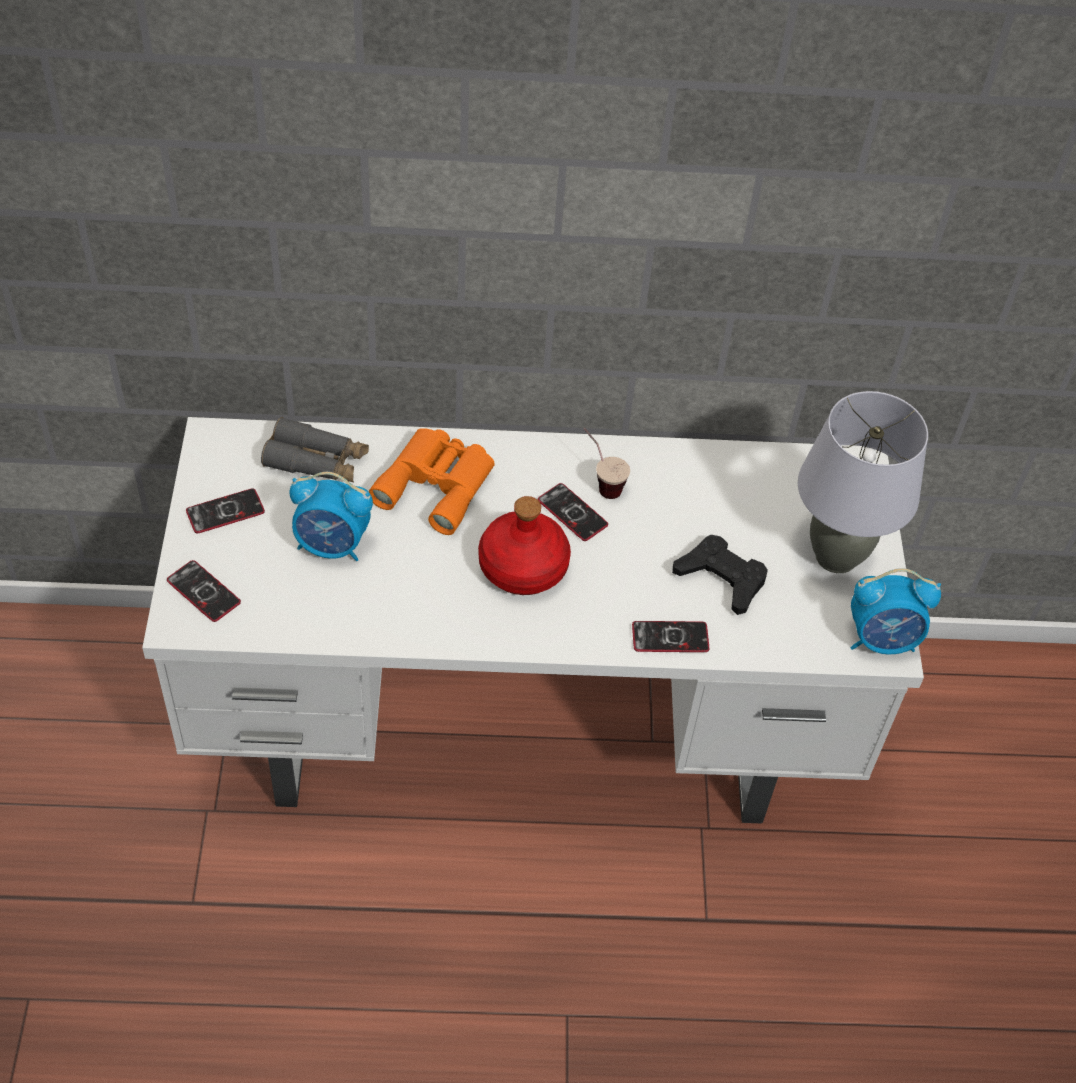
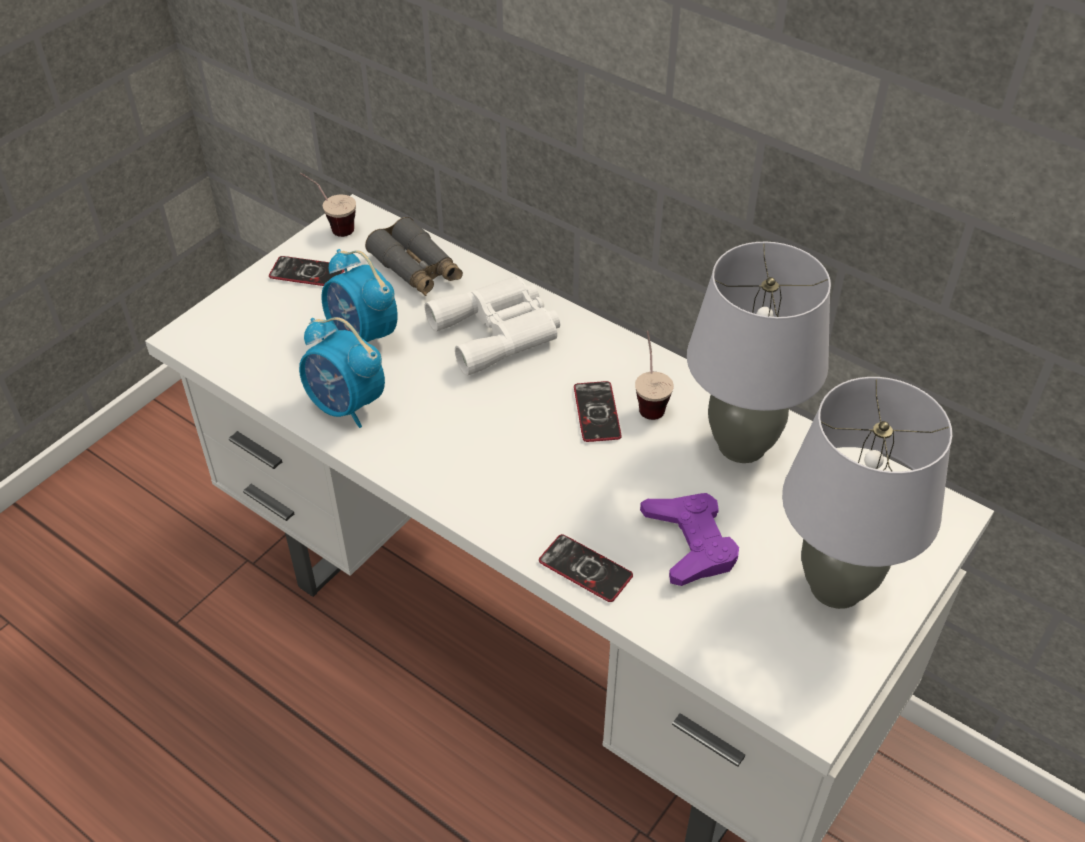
camera: 40 degrees right, 5 degrees down
(202, 457) = (332, 226): none -> cup
(203, 592) = (230, 323): phone -> none
(437, 483) = (499, 331): orange binoculars -> white binoculars
(522, 567) = (505, 434): red bottle -> none
(694, 484) = (742, 445): none -> grey table lamp
(721, 578) = (690, 543): black game controller -> purple game controller
(882, 640) = (815, 697): alarm clock -> alarm clock (346, 406)

